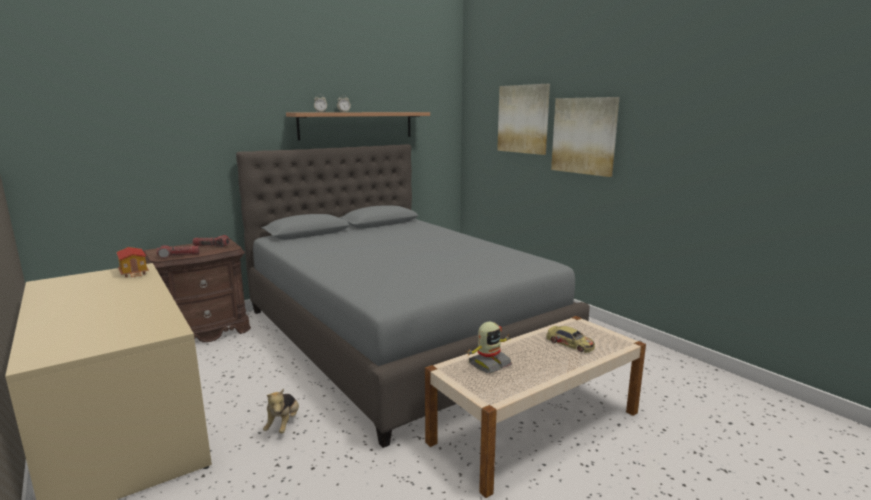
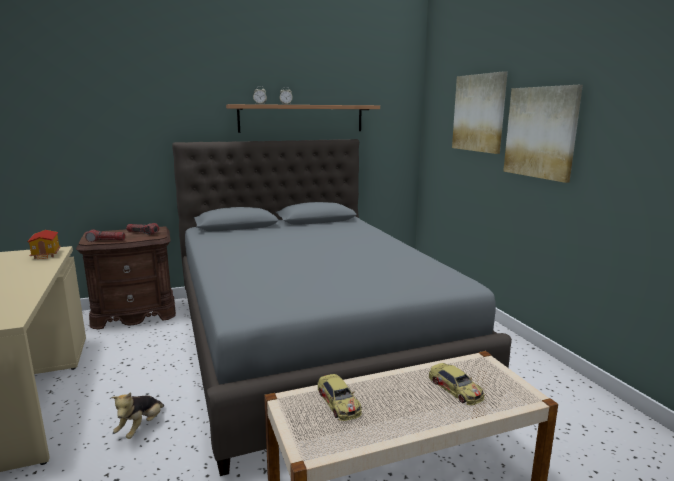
camera: 15 degrees right, 0 degrees up
(489, 364) = (338, 402): toy robot -> toy car

